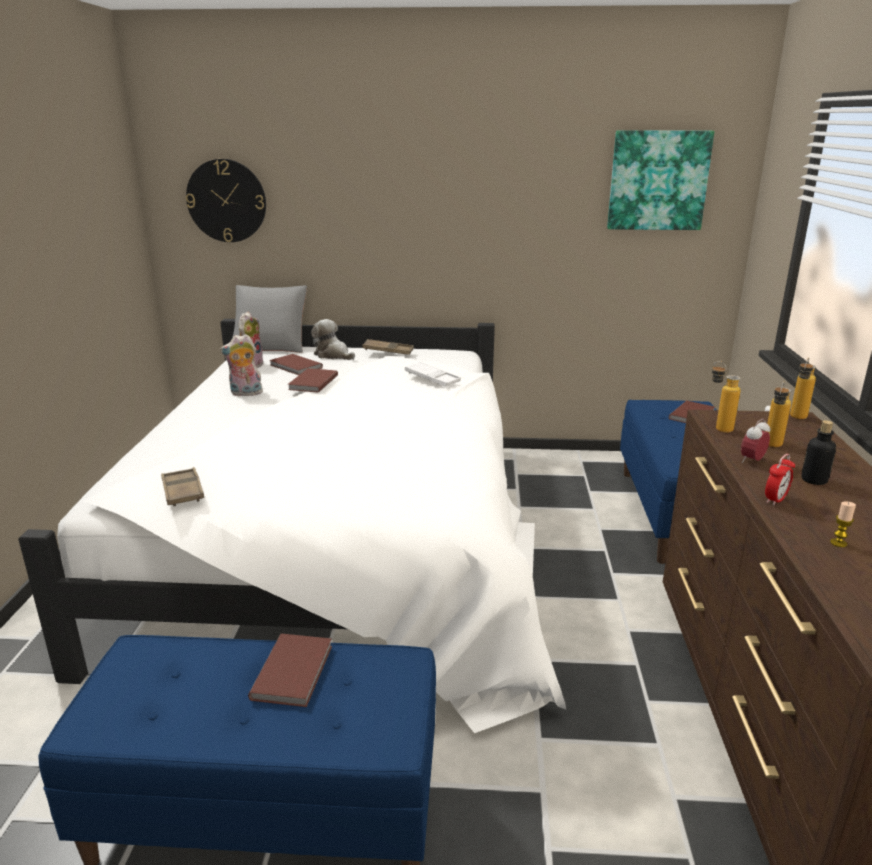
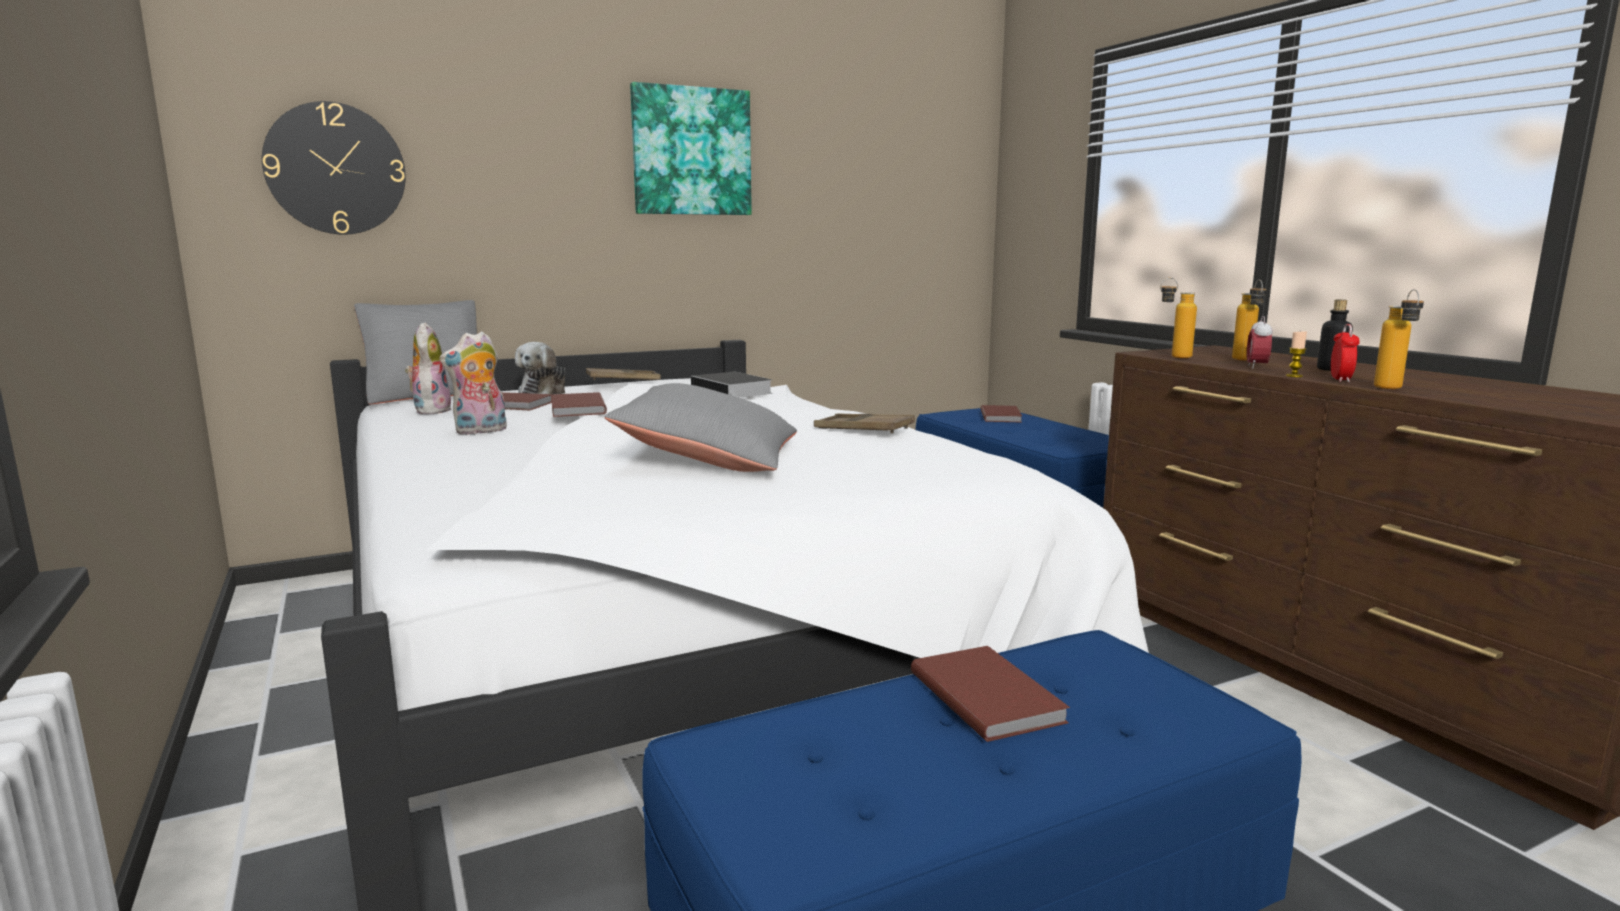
camera: 30 degrees left, 10 degrees down
(182, 491) = (598, 511): brown tray -> brown tray (863, 430)
(305, 455) = (709, 458): none -> grey pillow
(333, 355) = (544, 392): plush toy -> plush toy turned 90 degrees counterclockwise
(432, 378) = (733, 391): white tray -> book
(658, 180) = (906, 159): picture -> picture (691, 152)
(796, 418) = (1215, 348): bottle -> bottle (1392, 389)
(838, 543) = (1452, 390): candle -> candle (1294, 376)

